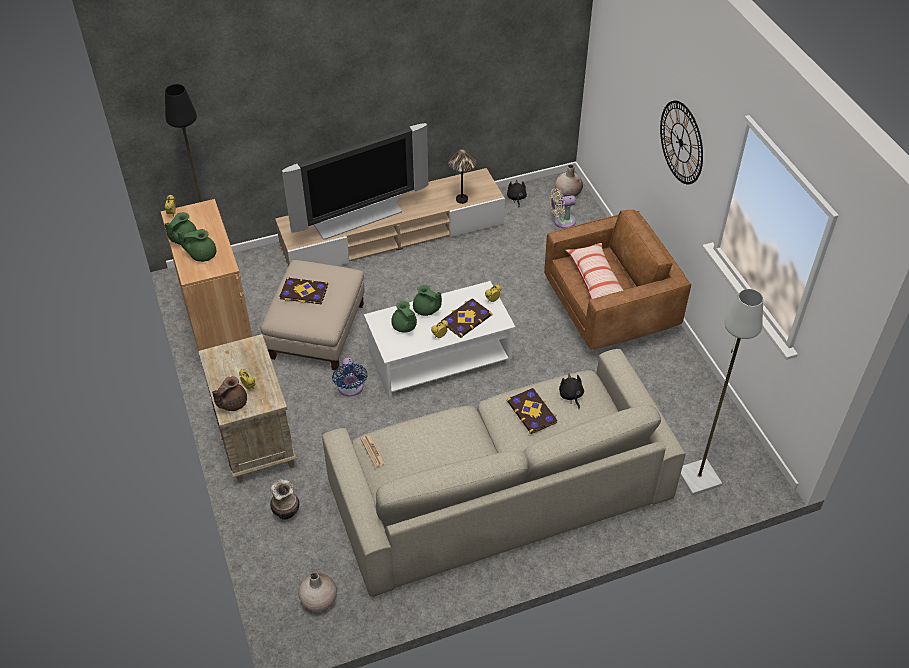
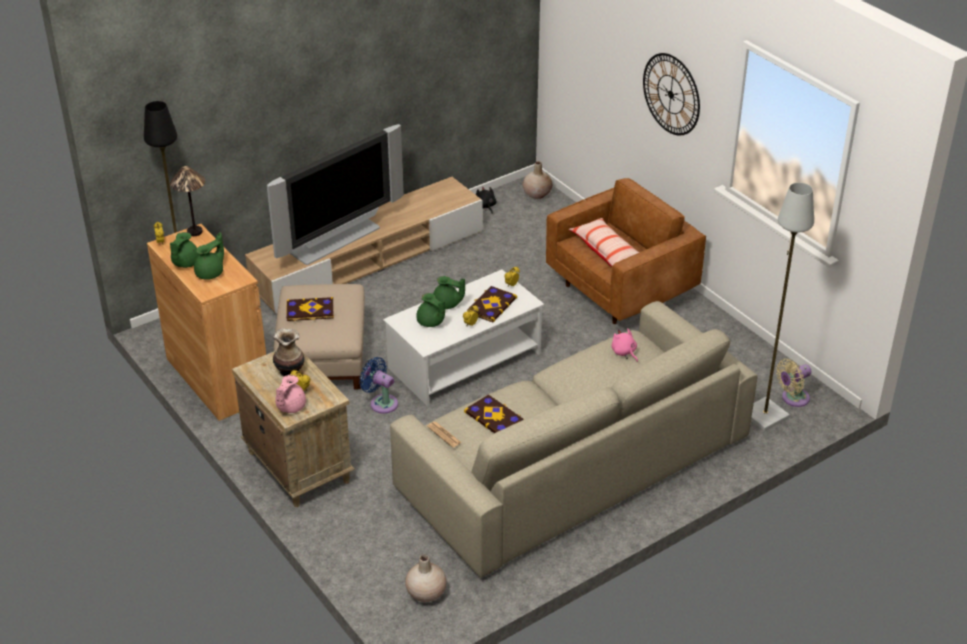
camera: 15 degrees left, 10 degrees down
(202, 254) = (211, 273): green teapot -> green teapot turned 150 degrees clockwise
(232, 403) = (290, 407): brown teapot -> pink teapot
(286, 512) = (358, 523): vase -> vase (289, 371)
(350, 389) = (381, 403): blue fan -> blue fan turned 150 degrees clockwise
(462, 199) = (438, 207): table lamp -> table lamp (195, 231)
(532, 411) = (592, 372): book -> book (494, 417)
(562, 221) = (541, 219): beige fan -> beige fan (792, 398)
(571, 396) = (624, 352): black plush toy -> pink plush toy

